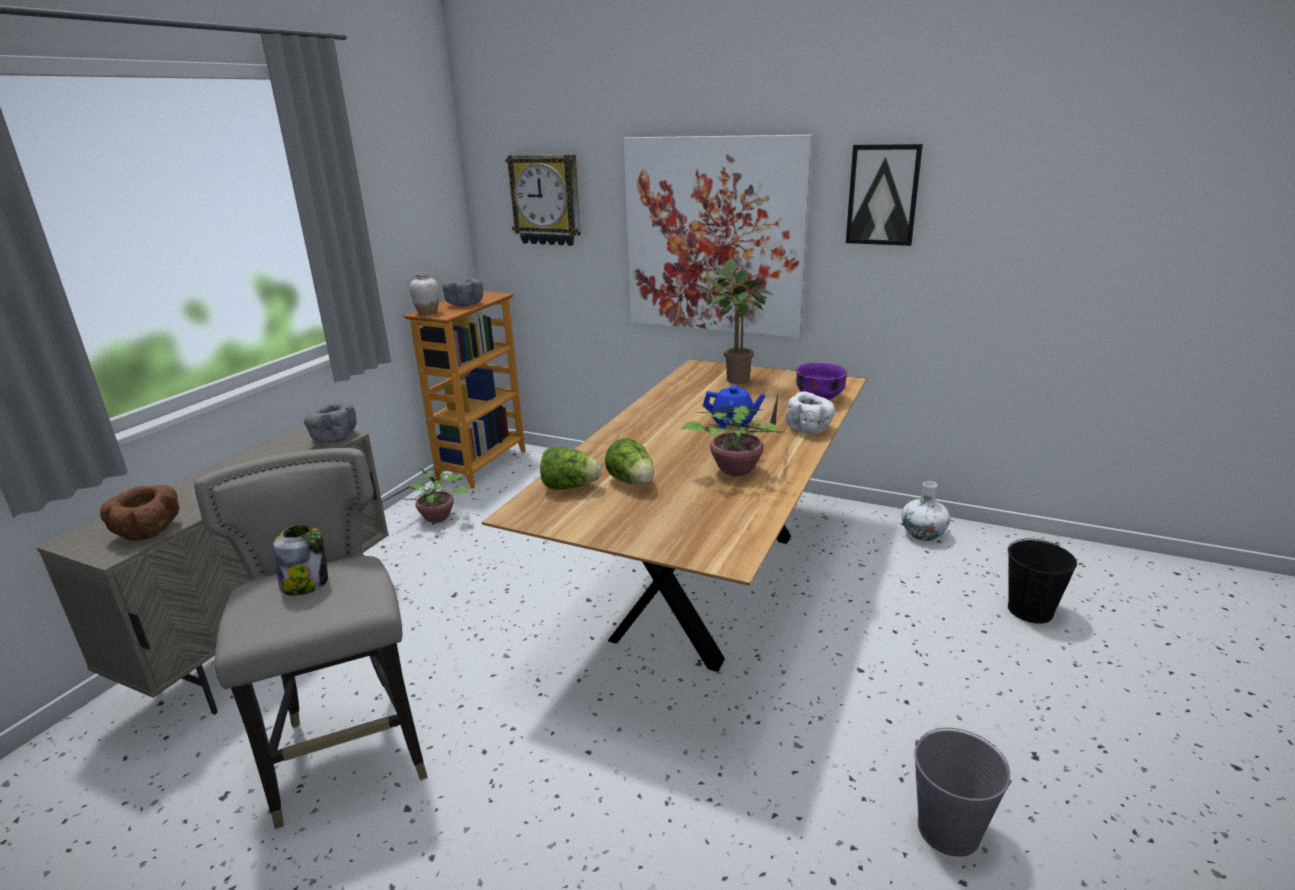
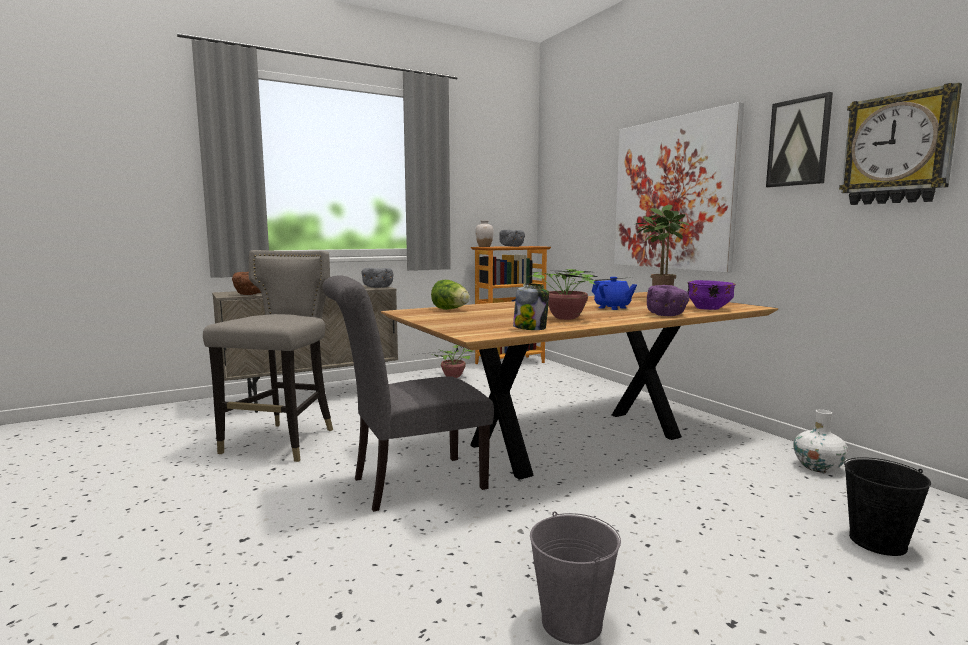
camera: 35 degrees right, 15 degrees down
(306, 583) = (274, 315): jar -> jar (530, 328)
(546, 200) = (576, 181): wall clock -> wall clock (898, 149)
(617, 739) = (410, 484): none -> grey chair
(632, 482) = (489, 313): lettuce -> none
(809, 429) = (666, 315): white bowl -> purple bowl

